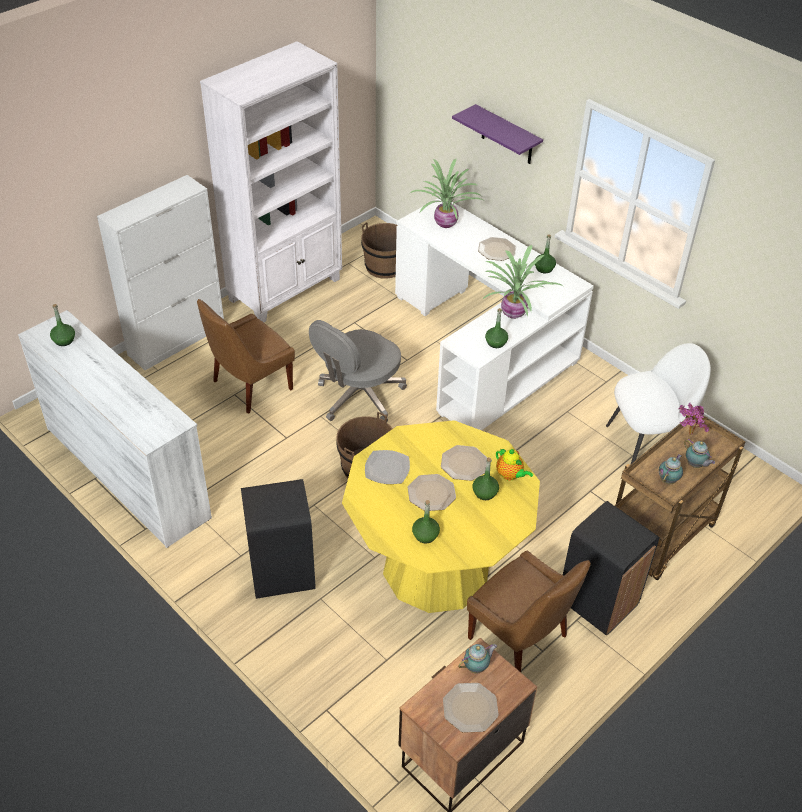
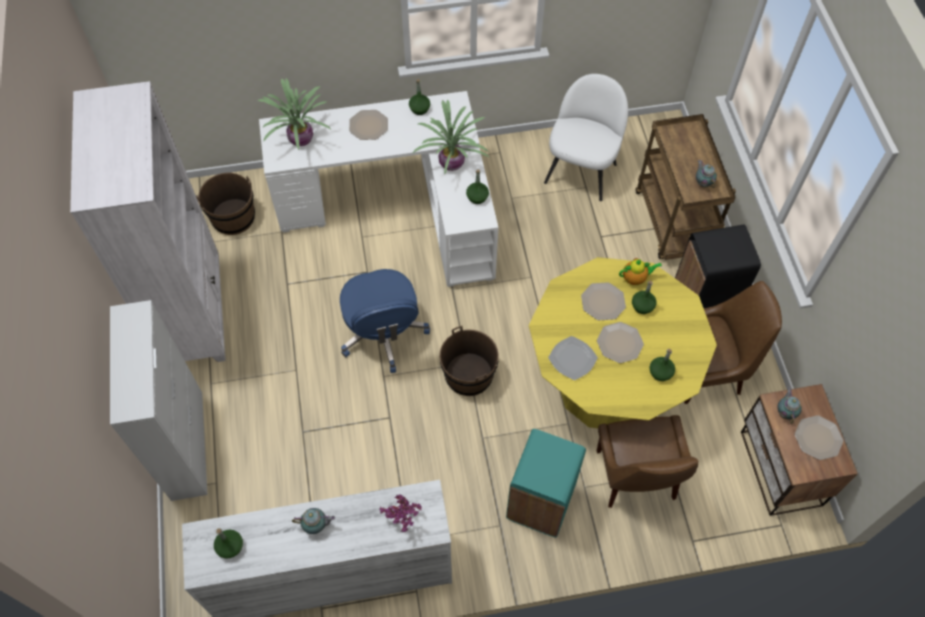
camera: 55 degrees left, 15 degrees up
(250, 386) = (302, 413): brown chair -> brown chair (636, 478)
(283, 574) = (541, 502): black trash can -> turquoise trash can
(359, 397) = (383, 333): grey office chair -> blue office chair
(507, 135) = (307, 24): purple shelf -> none
(687, 434) = (667, 142): potted plant -> potted plant (403, 521)
(695, 465) = (699, 158): teapot -> teapot (316, 526)

